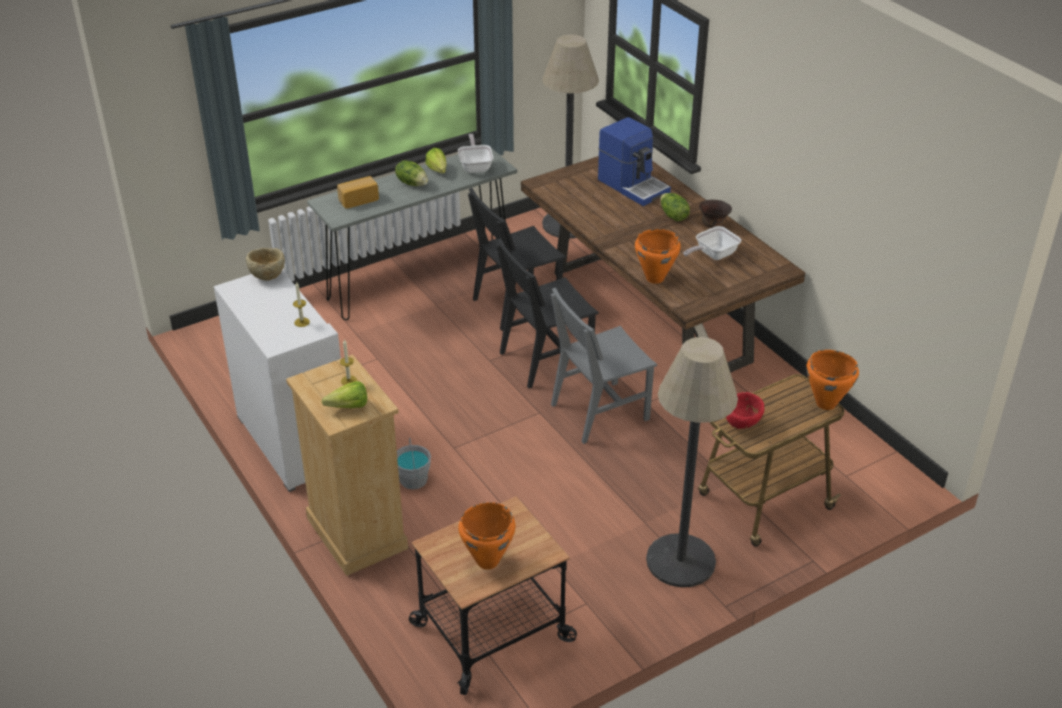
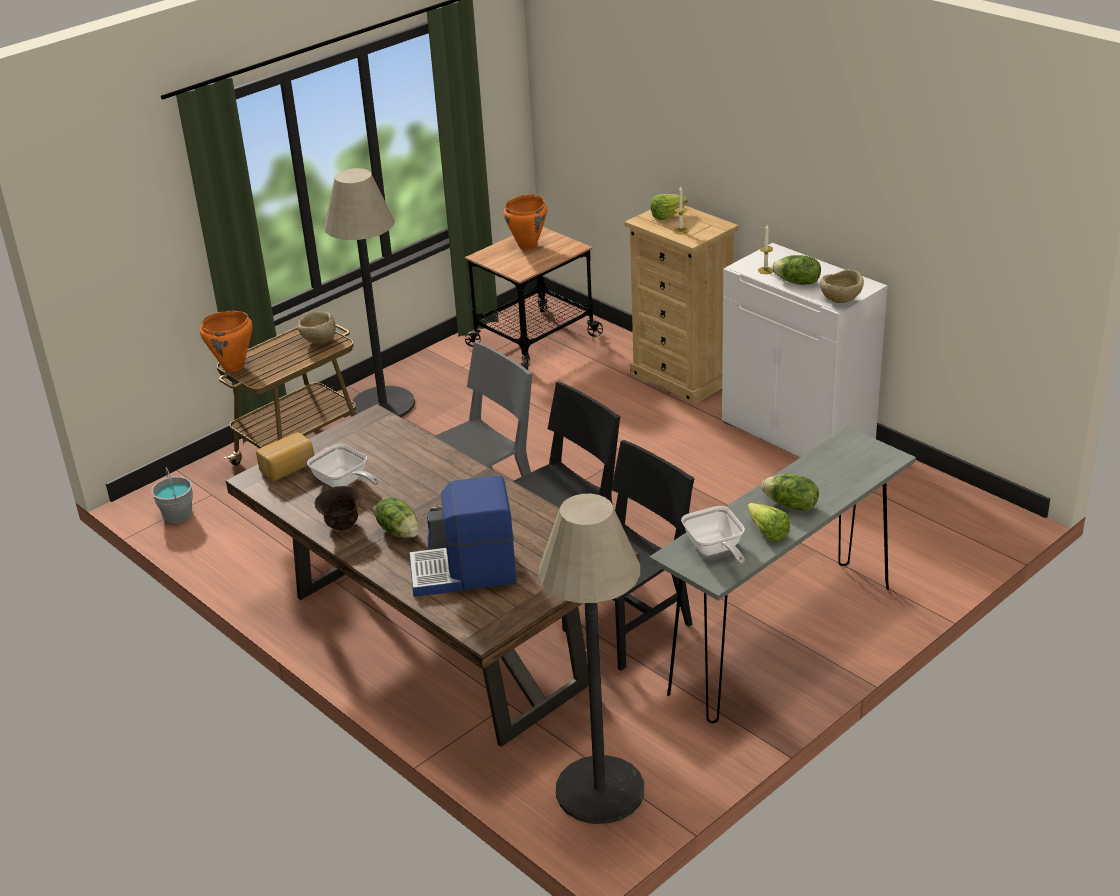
camera: 170 degrees right, 5 degrees down
(285, 302) = (797, 282): none -> lettuce
(358, 199) = (847, 468): bread -> bread (288, 468)
(413, 480) = (655, 422): grey bucket -> grey bucket (178, 515)
(633, 185) = (464, 573): coffee machine -> coffee machine turned 45 degrees counterclockwise
(654, 278) = (417, 442): orange cooking pot -> none
(712, 255) = (344, 483): frying pan -> frying pan turned 90 degrees clockwise
(743, 424) = (319, 341): red bowl -> beige bowl

